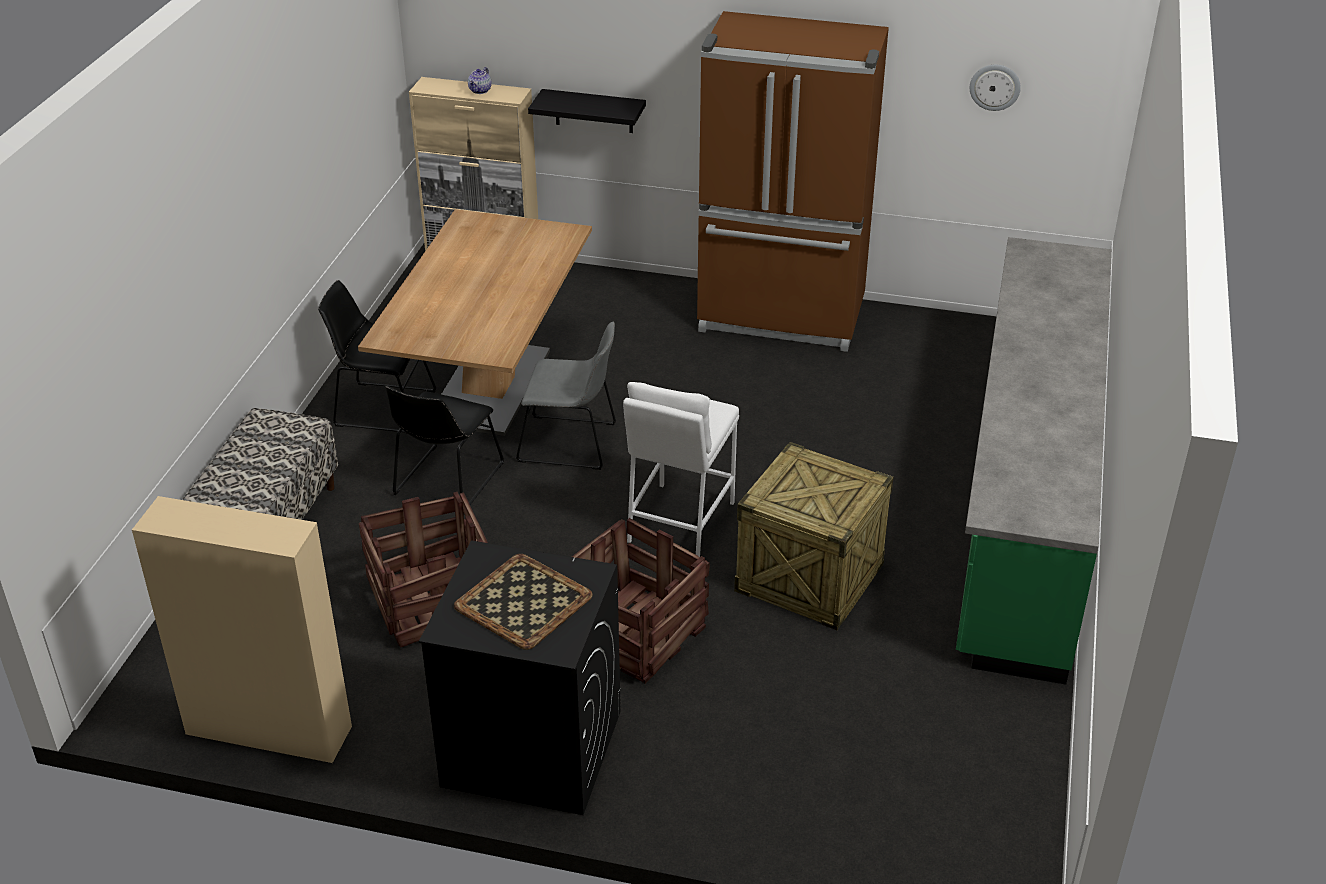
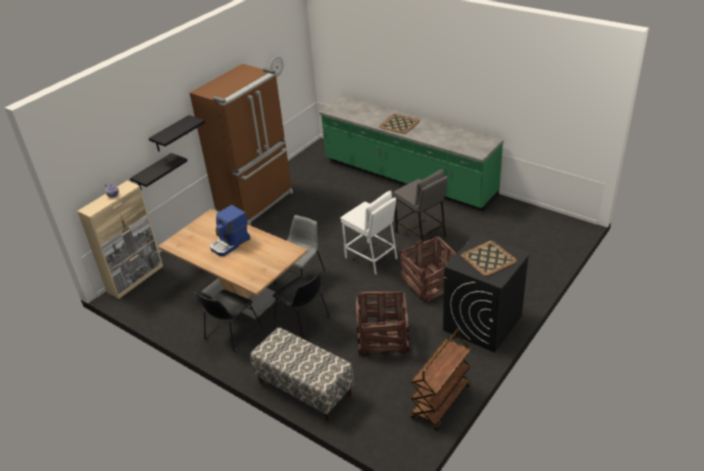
camera: 65 degrees left, 0 degrees up
(268, 730) = (441, 402): beige cabinet -> brown cart
(492, 278) = (230, 244): none -> coffee machine
(656, 65) = (171, 134): none -> black shelf
(808, 577) = (420, 234): crate -> grey stool
(1041, 358) = (399, 124): none -> tray

